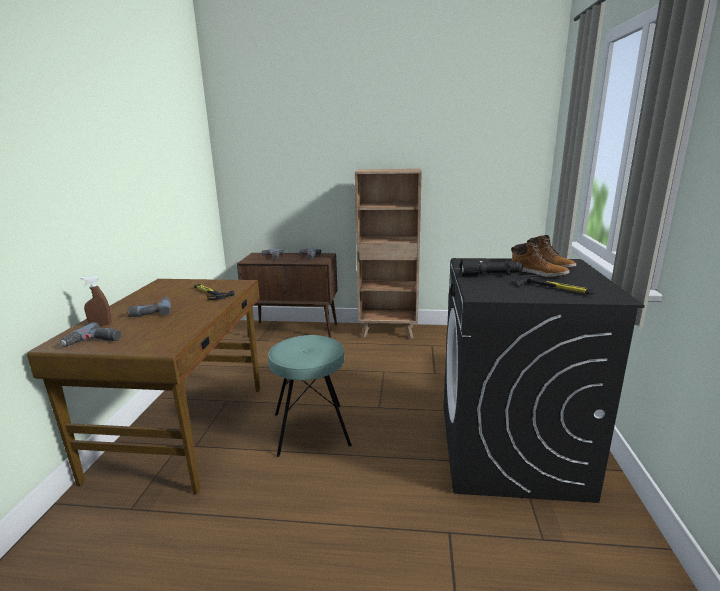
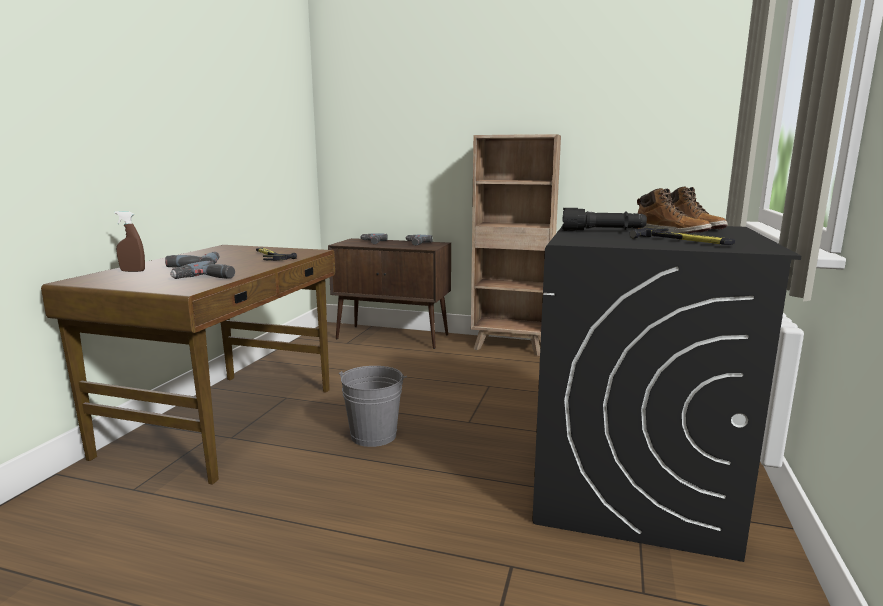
camera: 10 degrees right, 5 degrees down
(93, 342) = (114, 281): power drill -> power drill (205, 278)
(311, 429) = (374, 435): turquoise stool -> grey bucket

